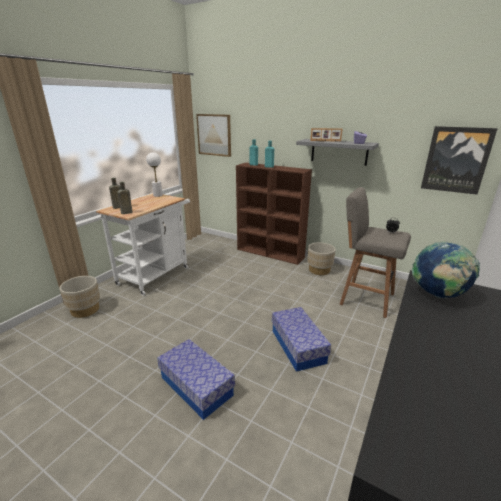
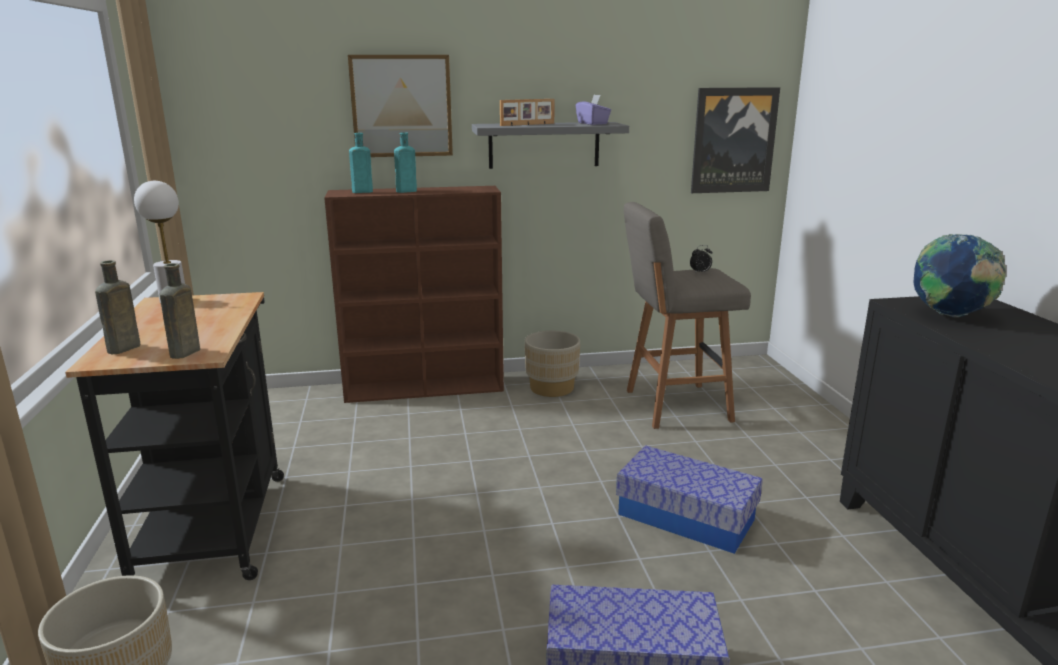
camera: 40 degrees left, 5 degrees down
(156, 274) = (216, 521): white cart -> black cart
(214, 135) = (222, 131): picture -> picture (401, 106)

